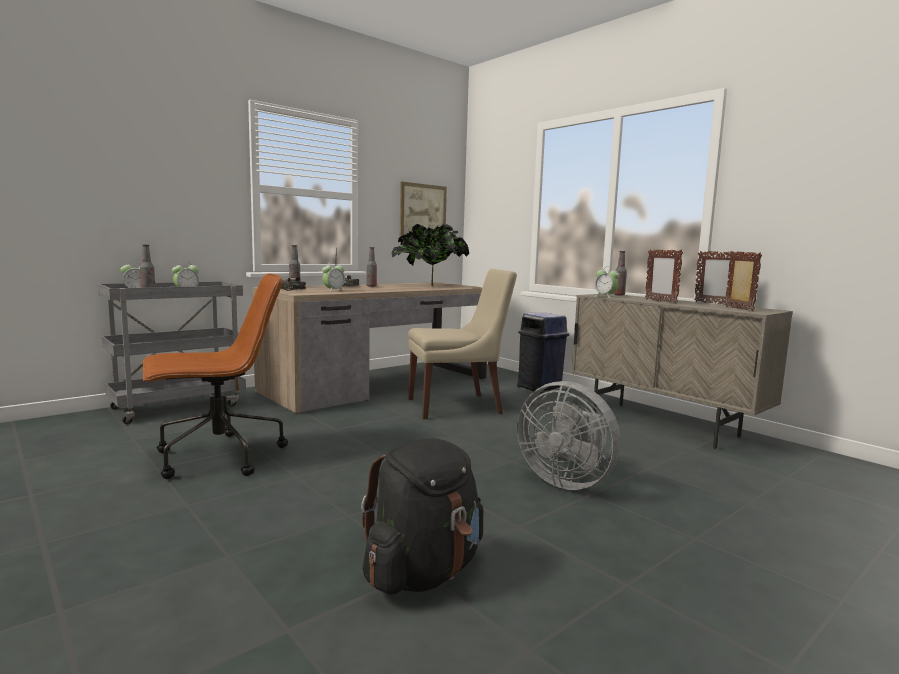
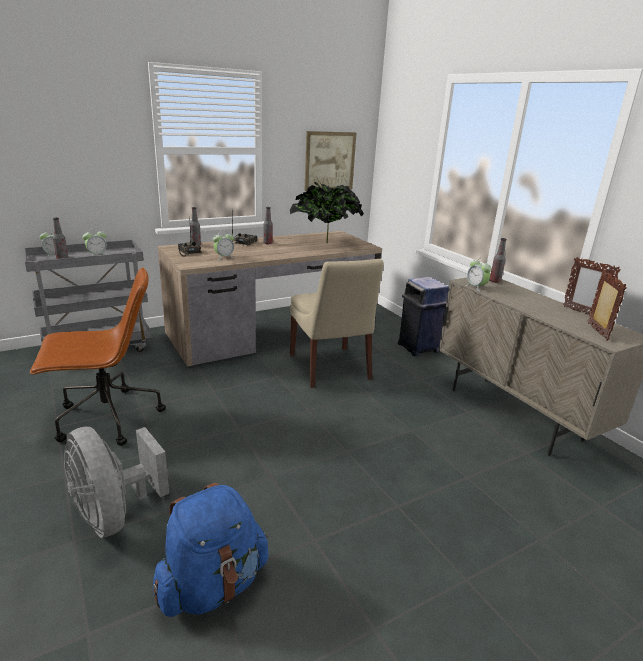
camera: 10 degrees right, 15 degrees up
(423, 572) = (213, 585): black backpack -> blue backpack
(457, 406) = (330, 368): beige chair -> beige chair turned 75 degrees clockwise
(566, 481) = (383, 484): grey fan -> grey fan (114, 514)
(660, 301) = (526, 303): picture frame -> none

